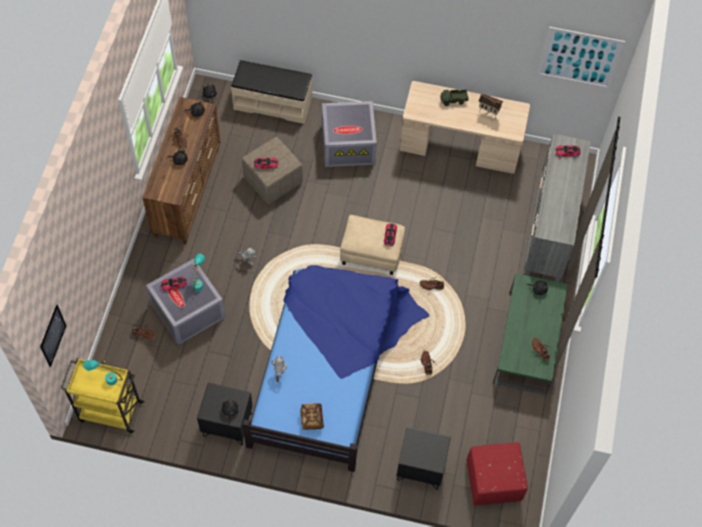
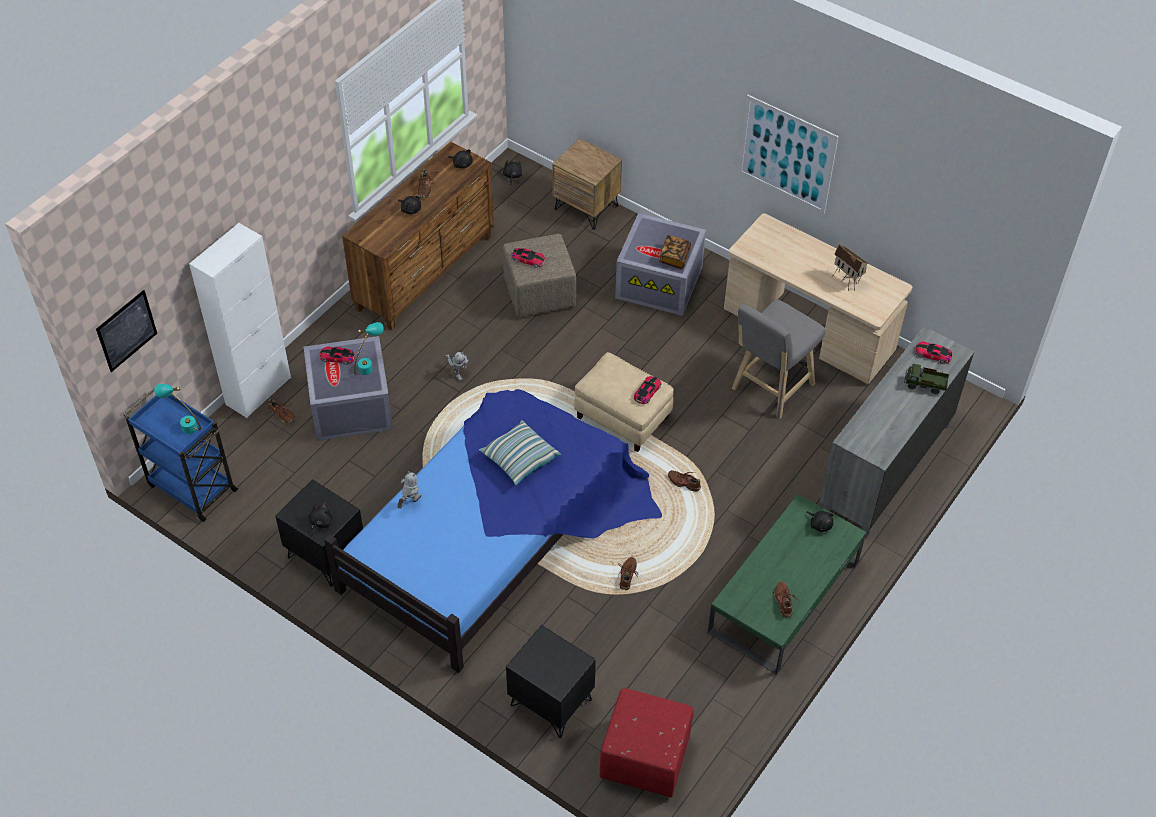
camera: 25 degrees right, 10 degrees down
(109, 411) = (191, 487): yellow cart -> blue cart
(118, 323) = (258, 391): none -> white cabinet
(273, 103) = (586, 207): beige bench -> brown nightstand
(312, 419) = (422, 571): book -> book (674, 257)
(335, 316) = (519, 459): none -> pillow
(453, 101) = (807, 251): toy truck -> toy truck (925, 385)
(454, 199) = (770, 389): none -> grey stool
(579, 58) = (984, 221): picture -> picture (786, 154)

